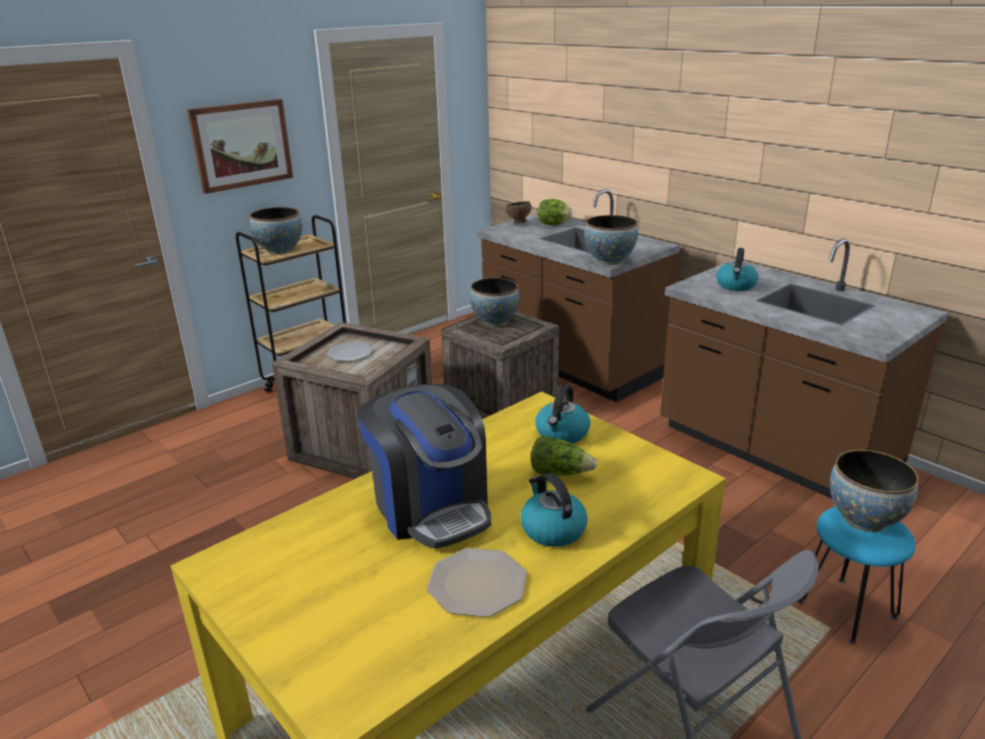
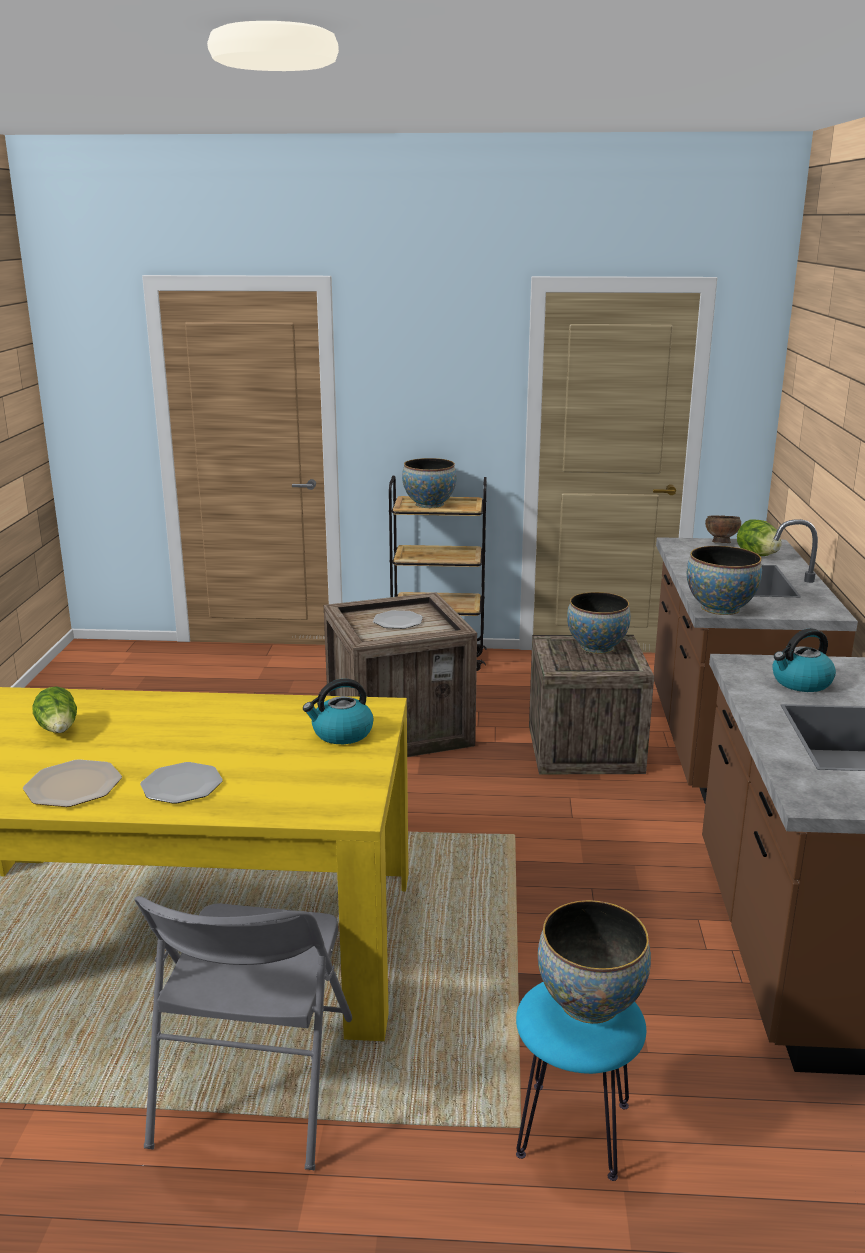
camera: 45 degrees right, 5 degrees down
(241, 145) = (423, 388): picture -> none
(431, 507) = (152, 730): coffee machine -> none
(552, 529) = (181, 785): kettle -> plate
(560, 473) = (273, 757): lettuce -> lettuce (59, 729)

